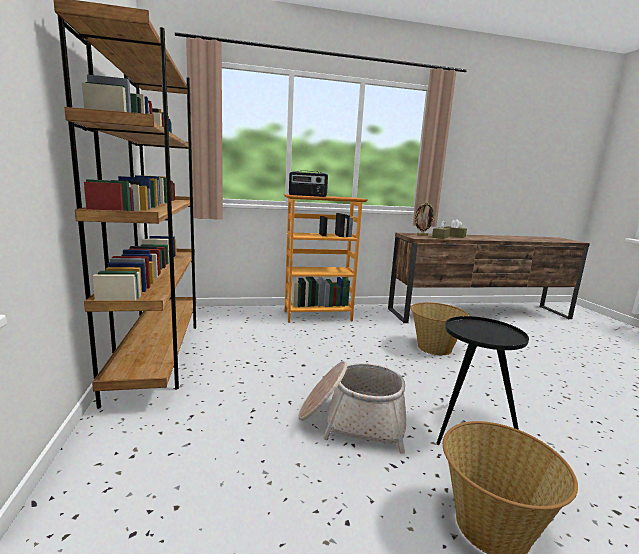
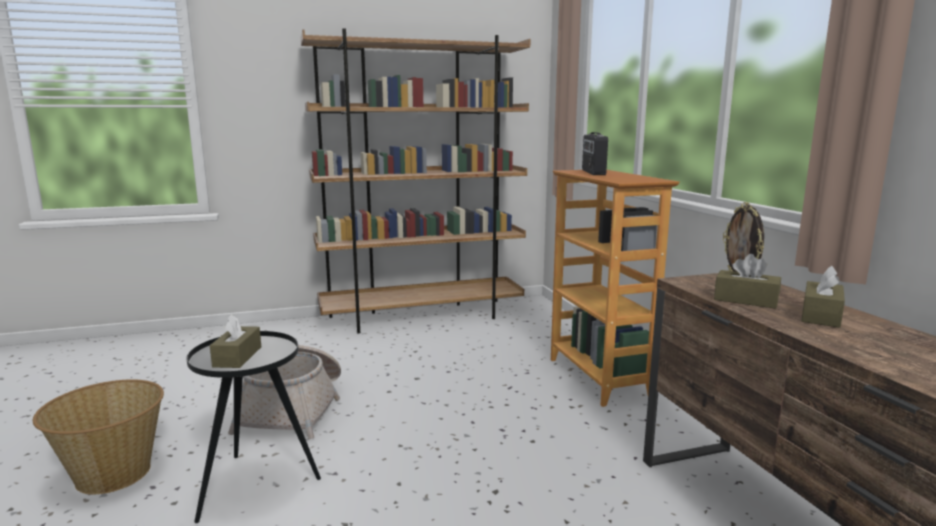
camera: 85 degrees right, 0 degrees up
(433, 347) = (525, 487): basket -> none
(492, 334) = (237, 357): none -> brown tissue box

